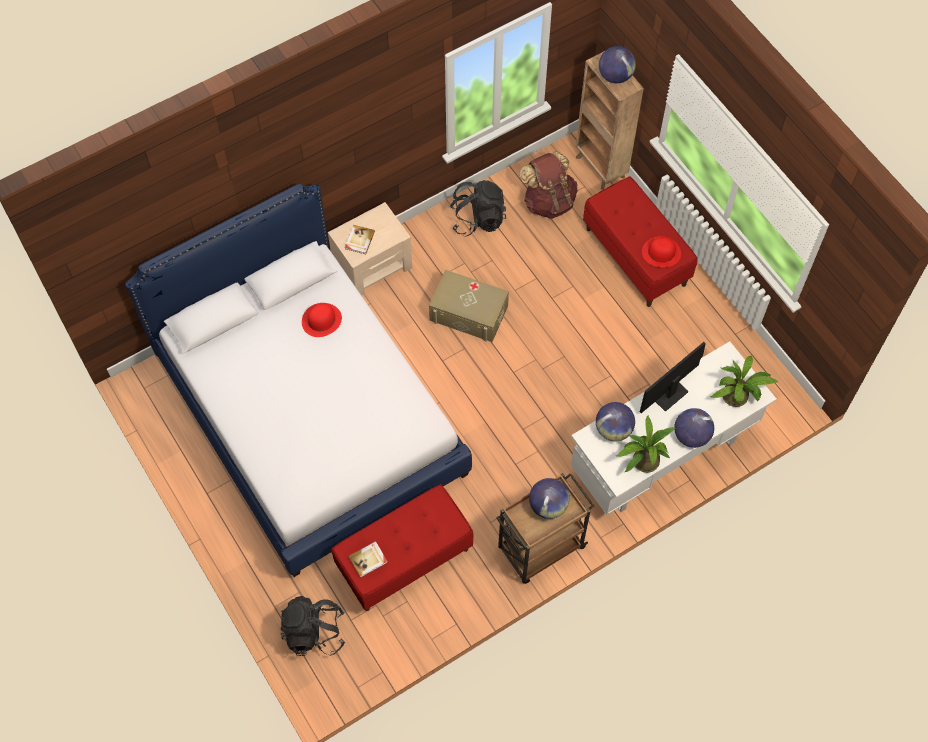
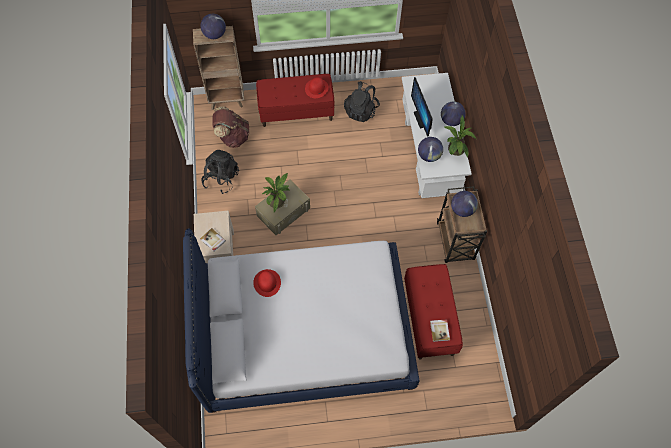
camera: 65 degrees left, 0 degrees up
(314, 632) = (454, 392): black backpack -> black backpack (361, 110)
(738, 397) = (438, 89): potted plant -> potted plant (278, 200)

